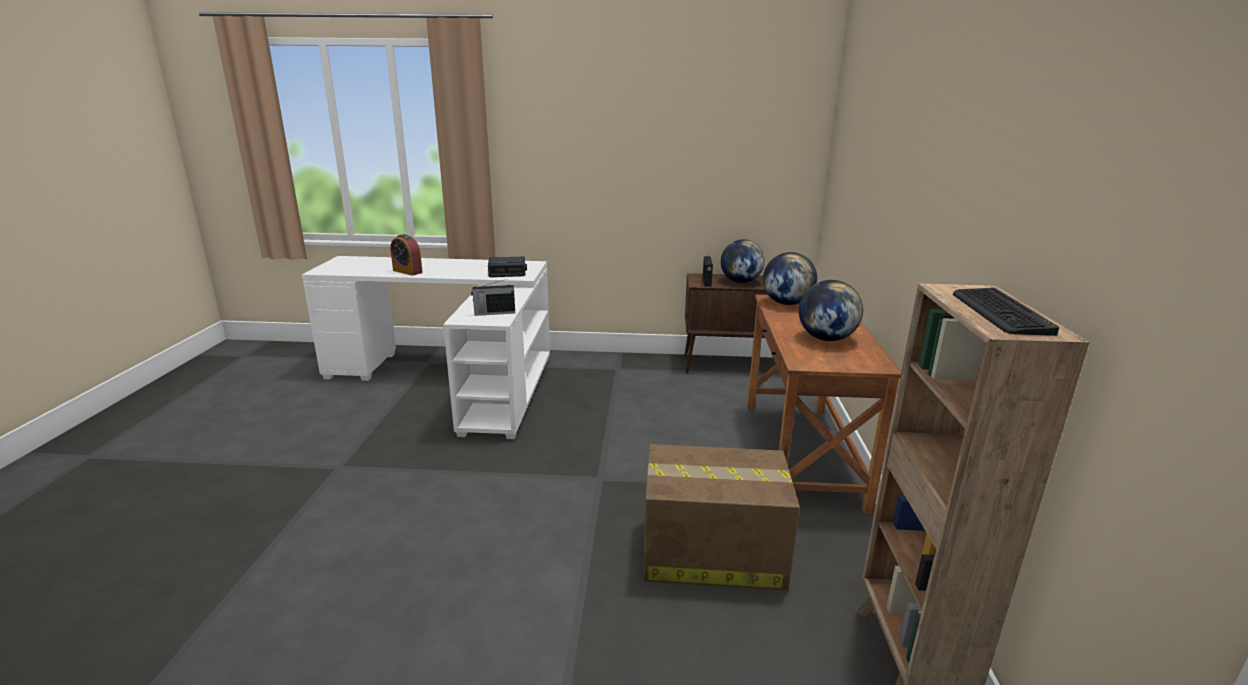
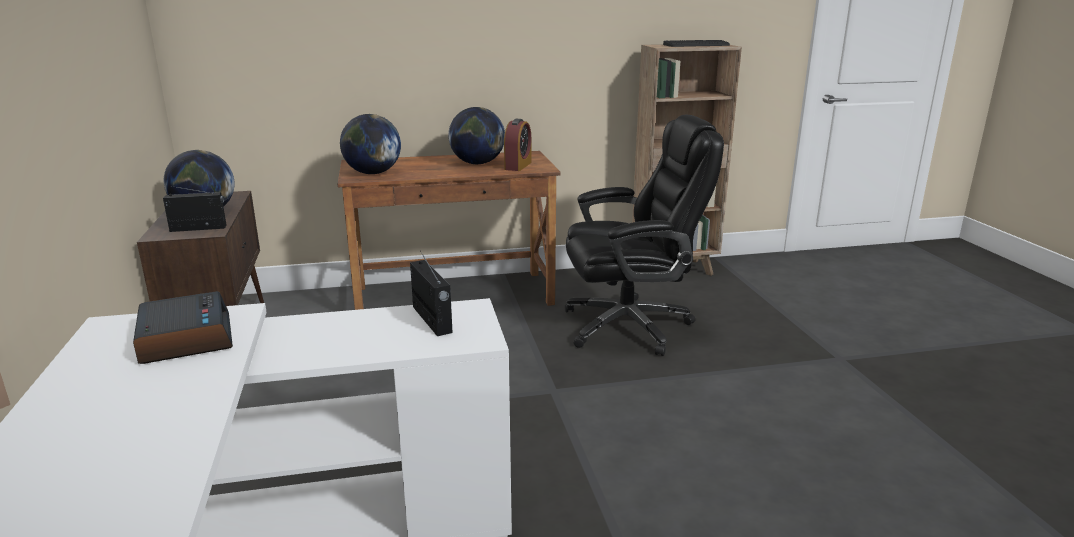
camera: 105 degrees left, 0 degrees up
(407, 271) = (139, 486): alarm clock -> alarm clock (518, 166)
(710, 552) = (630, 325): cardboard box -> black office chair

